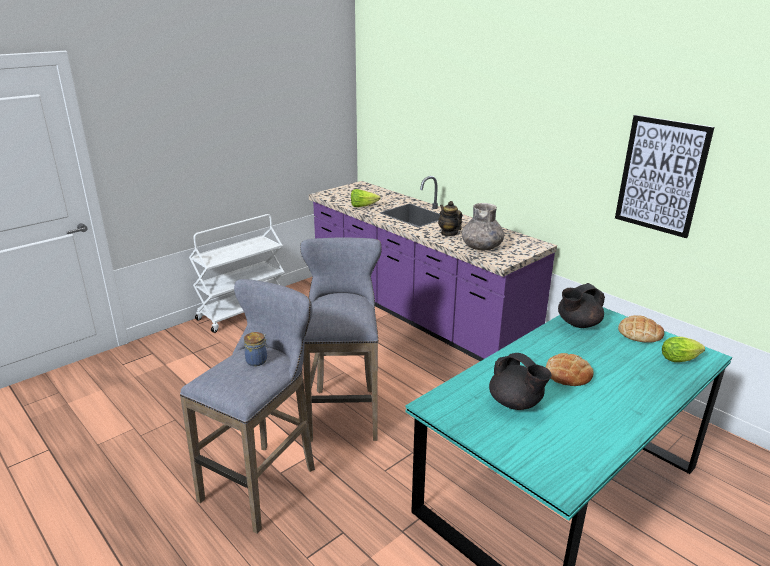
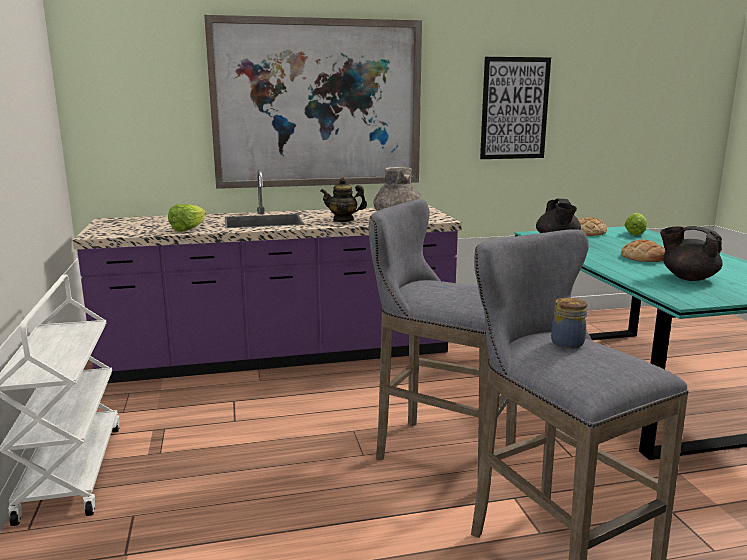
camera: 60 degrees left, 10 degrees down
(486, 133) = (317, 104): none -> picture
(516, 403) = (688, 278): black teapot -> black teapot turned 135 degrees counterclockwise

